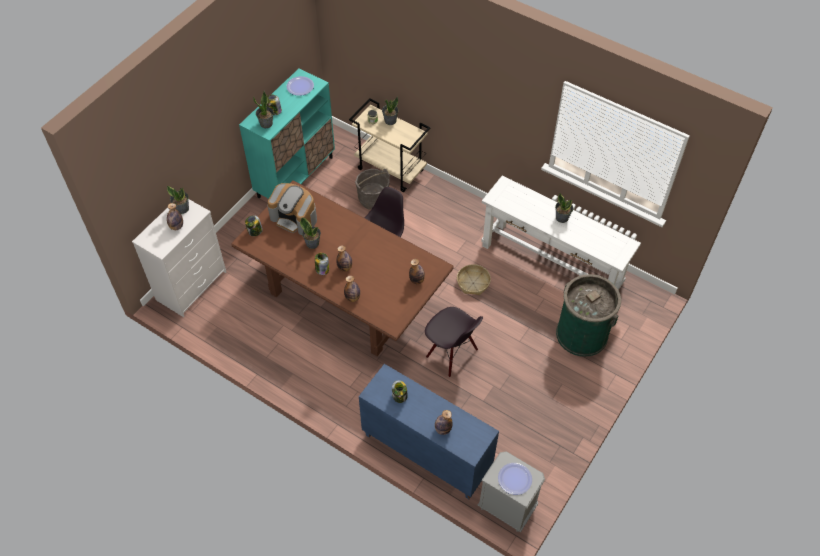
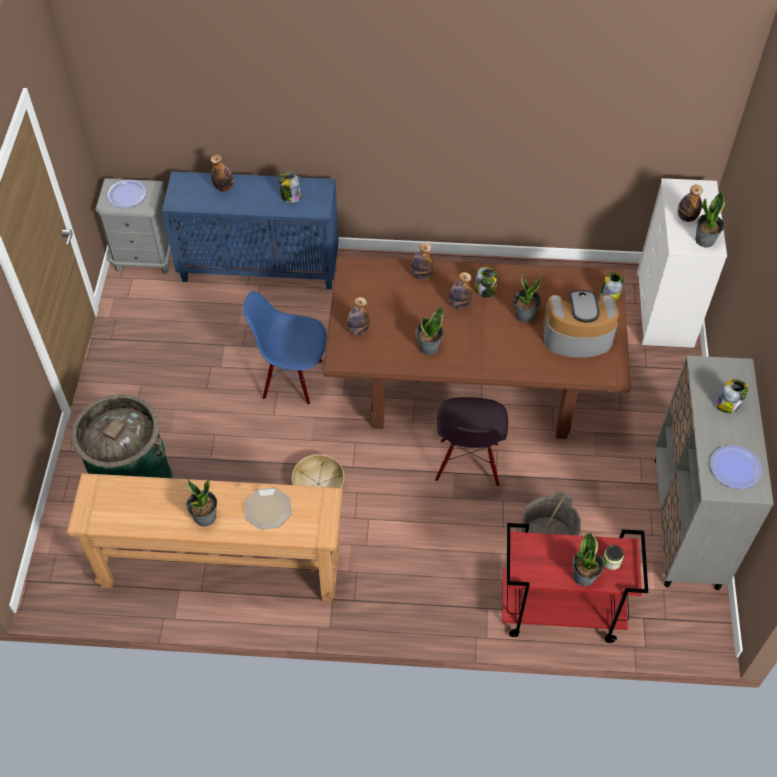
camera: 150 degrees right, 0 degrees up
(266, 123) = (717, 378): potted plant -> potted plant (428, 347)
(295, 176) = (686, 523): turquoise cabinet -> grey cabinet
(391, 170) = (559, 611): beige cart -> red cart
(451, 354) = (292, 379): black chair -> blue chair
(527, 206) = (268, 509): none -> plate
(551, 265) = (220, 567): white console table -> brown console table

